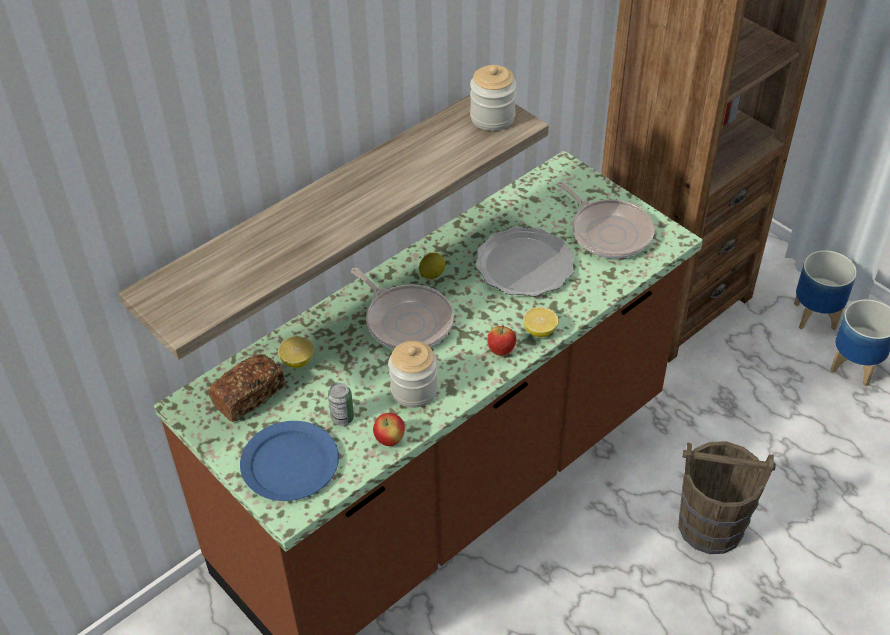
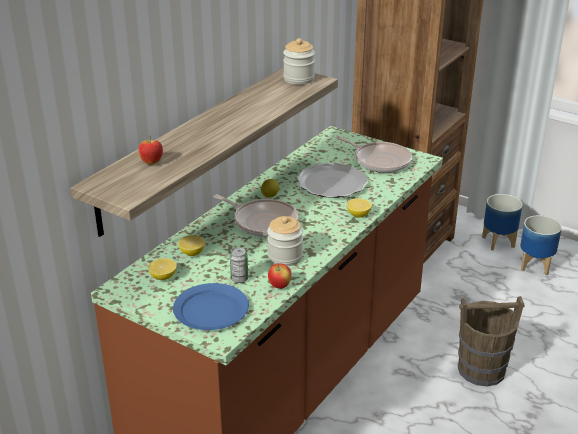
camera: 15 degrees left, 15 degrees down
(249, 396) = (163, 277): bread -> lemon
(501, 351) = (337, 228): apple -> apple (151, 162)

